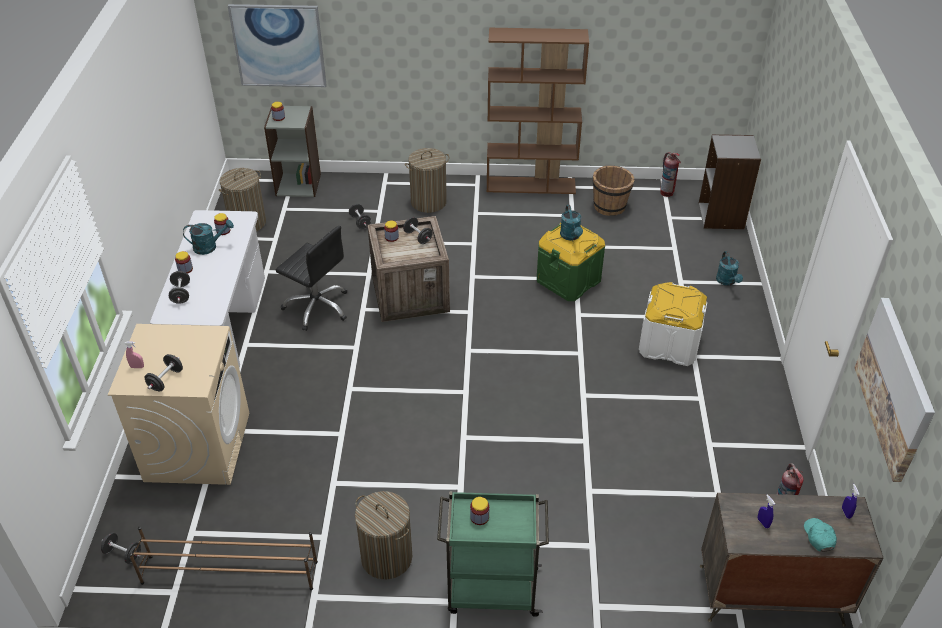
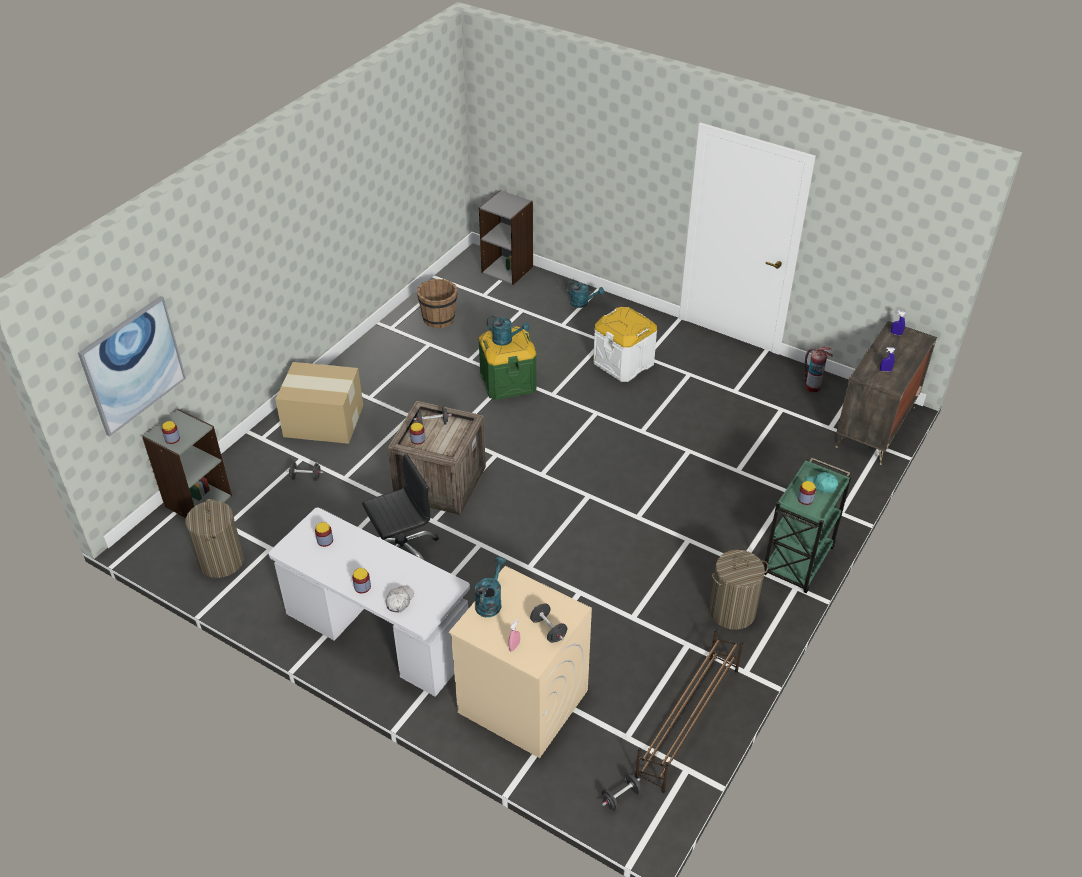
camera: 60 degrees left, 0 degrees up
(181, 294) = (399, 600): black dumbbell -> white cap
(209, 247) = (342, 558): turquoise watering can -> turquoise watering can (490, 601)
(428, 202) = (323, 420): laundry basket -> cardboard box
(531, 185) = (365, 349): brown bookcase -> none
(666, 192) = (452, 282): fire extinguisher -> none
(819, 537) = (908, 353): turquoise cap -> turquoise cap (821, 485)
(895, 388) = (882, 237): picture -> none

